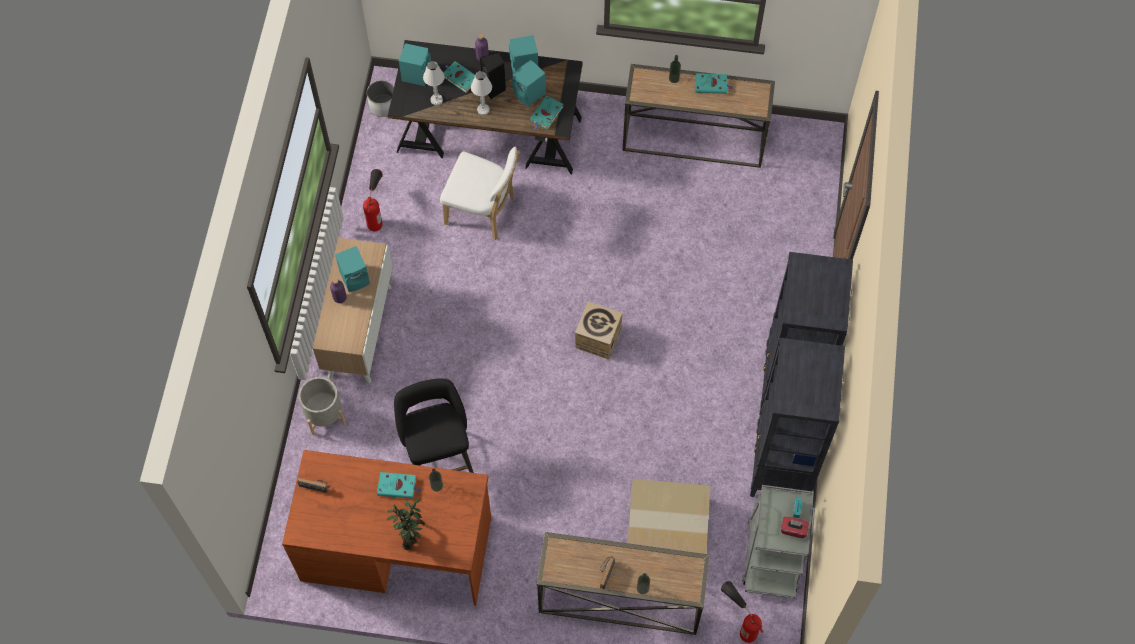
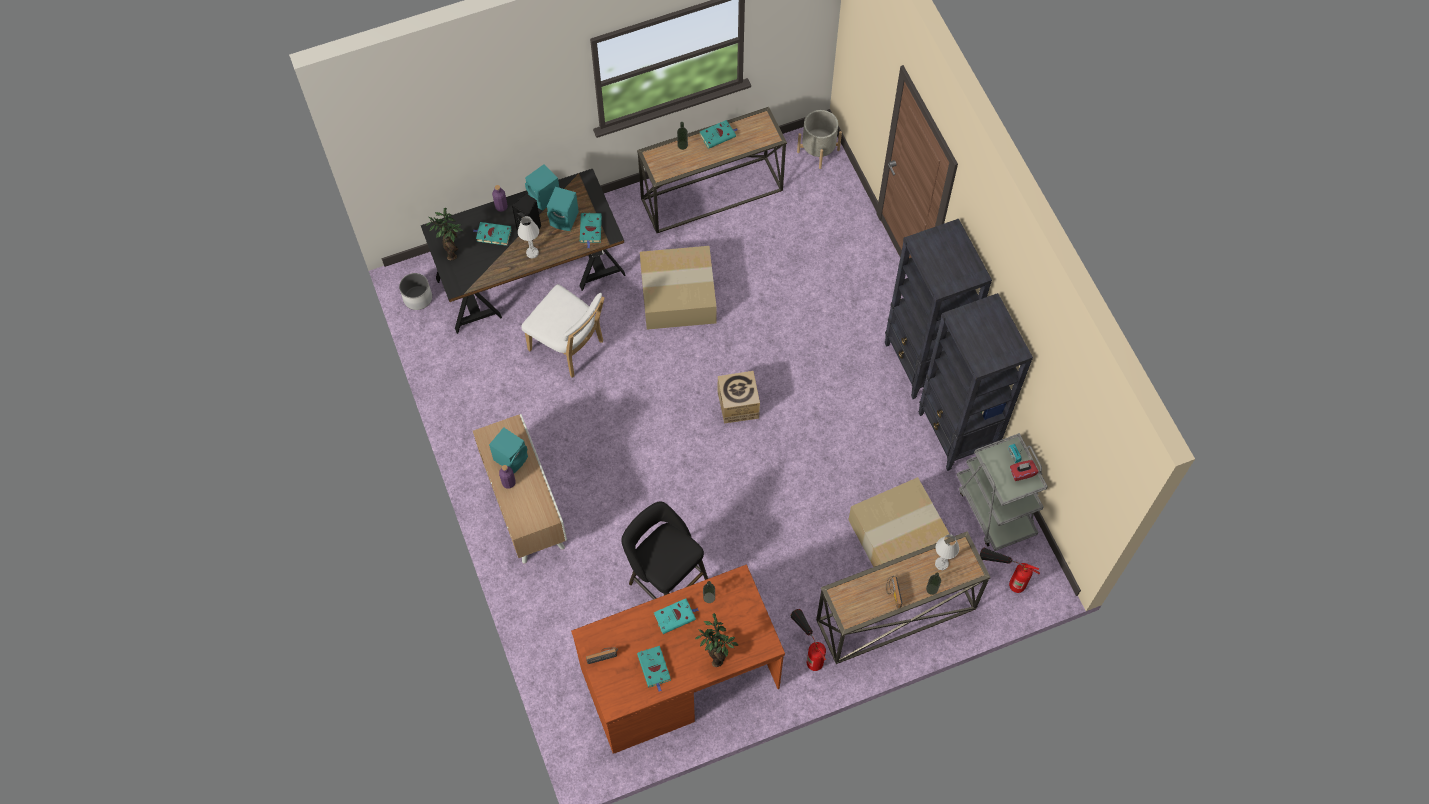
camera: 30 degrees left, 0 degrees up
(324, 415) = (541, 597): grey planter -> grey planter (818, 151)
(351, 521) = (654, 668): none -> turquoise book
(376, 212) = (472, 395): fire extinguisher -> fire extinguisher (807, 649)
(417, 74) = (452, 250): turquoise speaker -> potted plant
(436, 100) = (484, 264): white table lamp -> white table lamp (941, 564)
(483, 212) = (569, 347): white chair -> white chair turned 45 degrees clockwise
(608, 214) = (679, 294): none -> cardboard box

